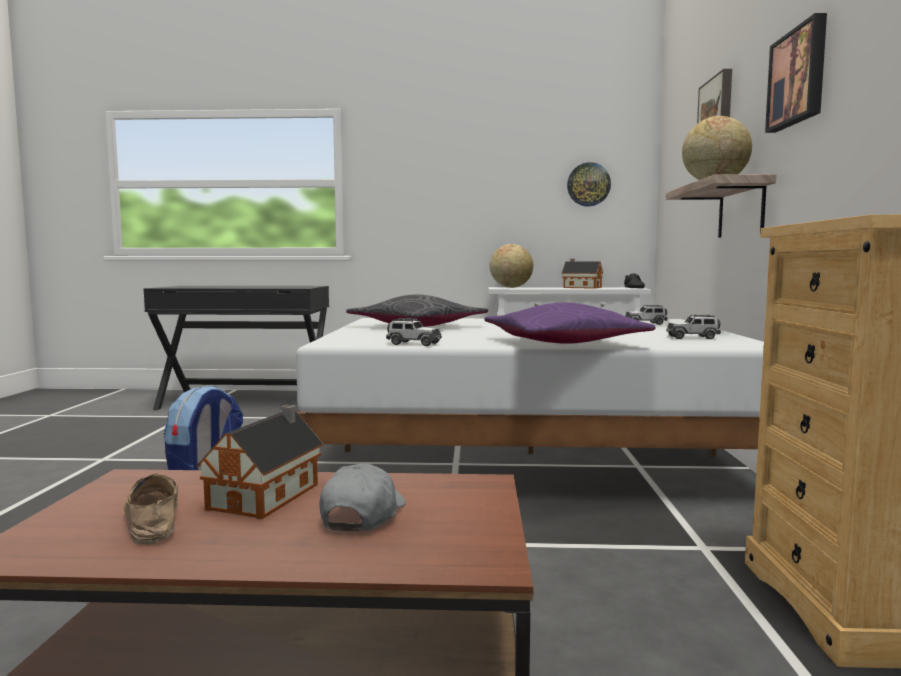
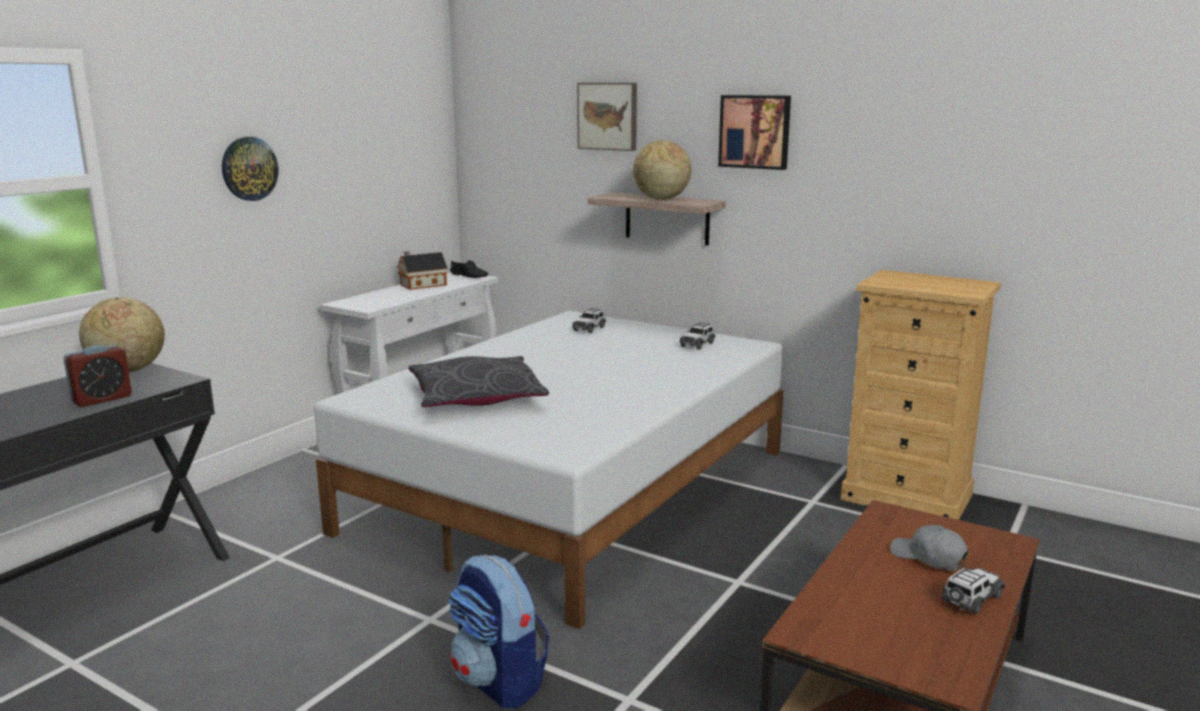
camera: 60 degrees left, 10 degrees up
(149, 521) = (910, 628): beige shoe -> none
(257, 287) = (102, 399): none -> alarm clock
(268, 495) = (874, 581): toy house -> none
(413, 344) = (621, 425): toy car -> toy car (971, 600)
(511, 287) = (360, 301): globe -> globe (127, 370)
(563, 342) = (678, 381): purple pillow -> none
(588, 184) = (401, 156): wall clock -> wall clock (249, 168)

